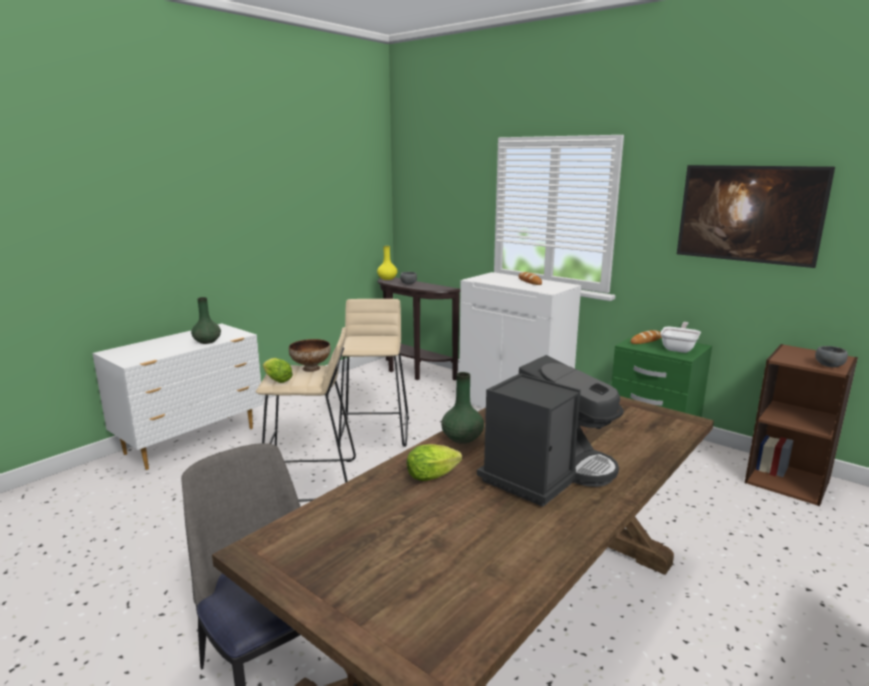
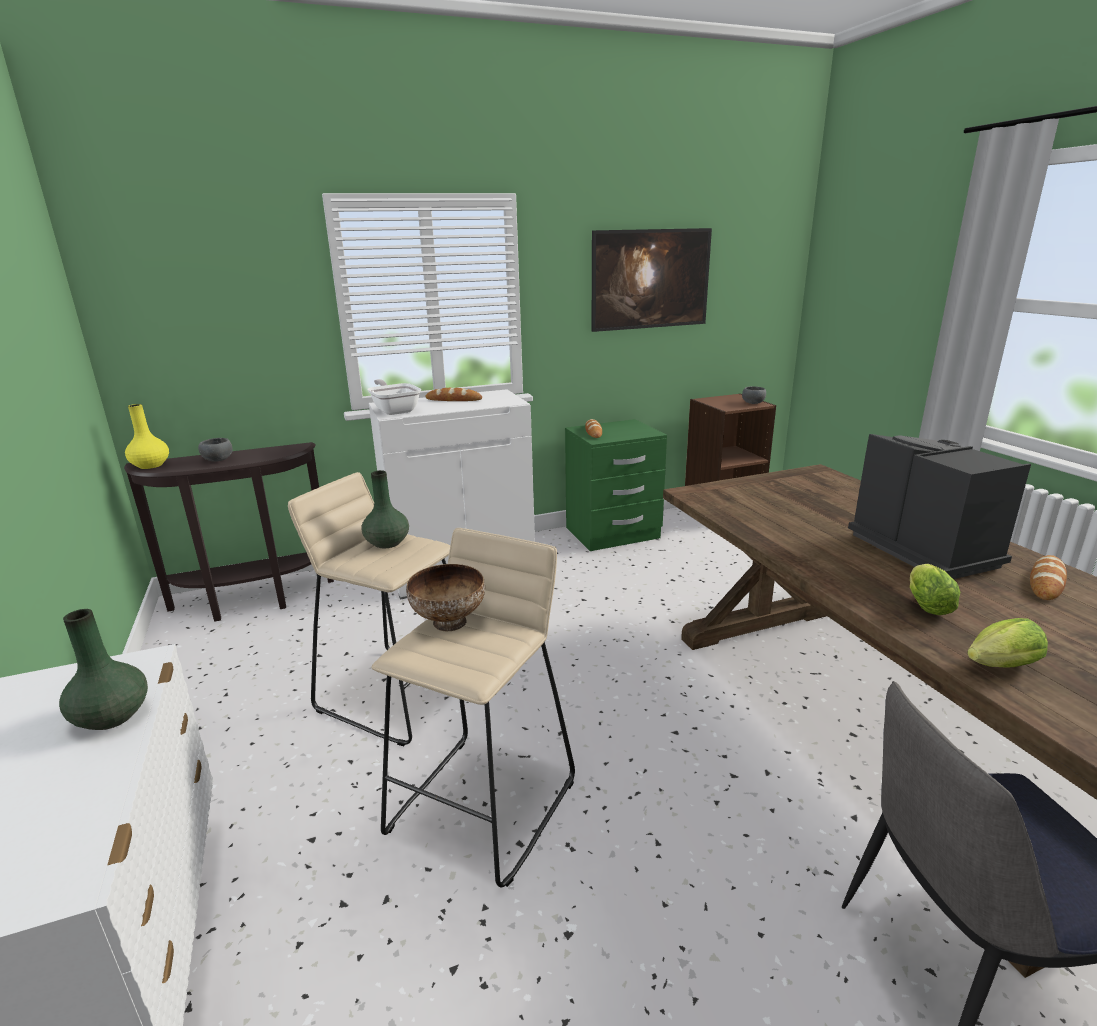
camera: 60 degrees left, 5 degrees up
(276, 380) = (470, 665): lettuce -> lettuce (997, 667)
(461, 438) = (823, 567): green vase -> green vase (386, 543)
(538, 529) = (1046, 582): none -> bread
(679, 348) = (629, 429): frying pan -> frying pan (395, 410)

